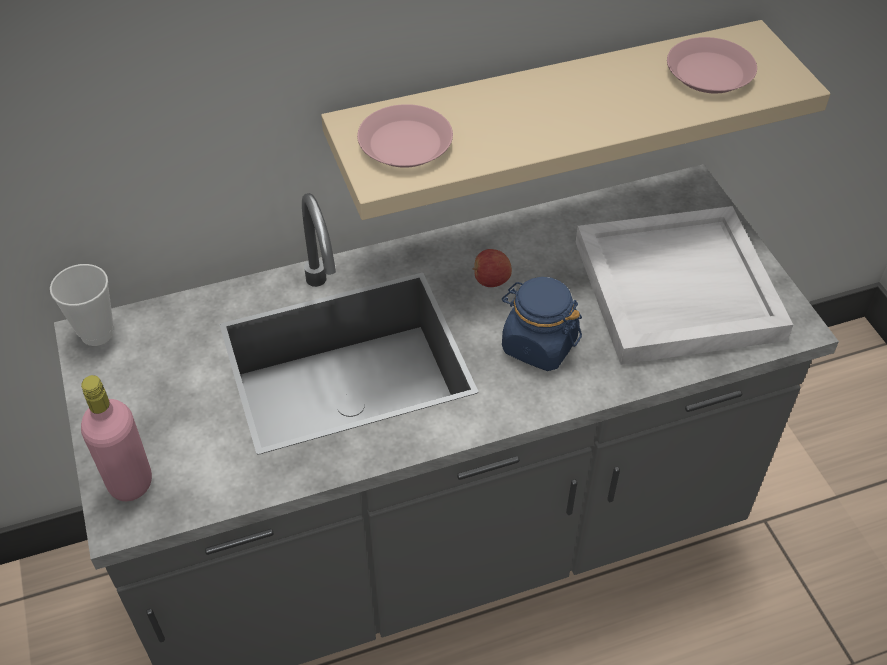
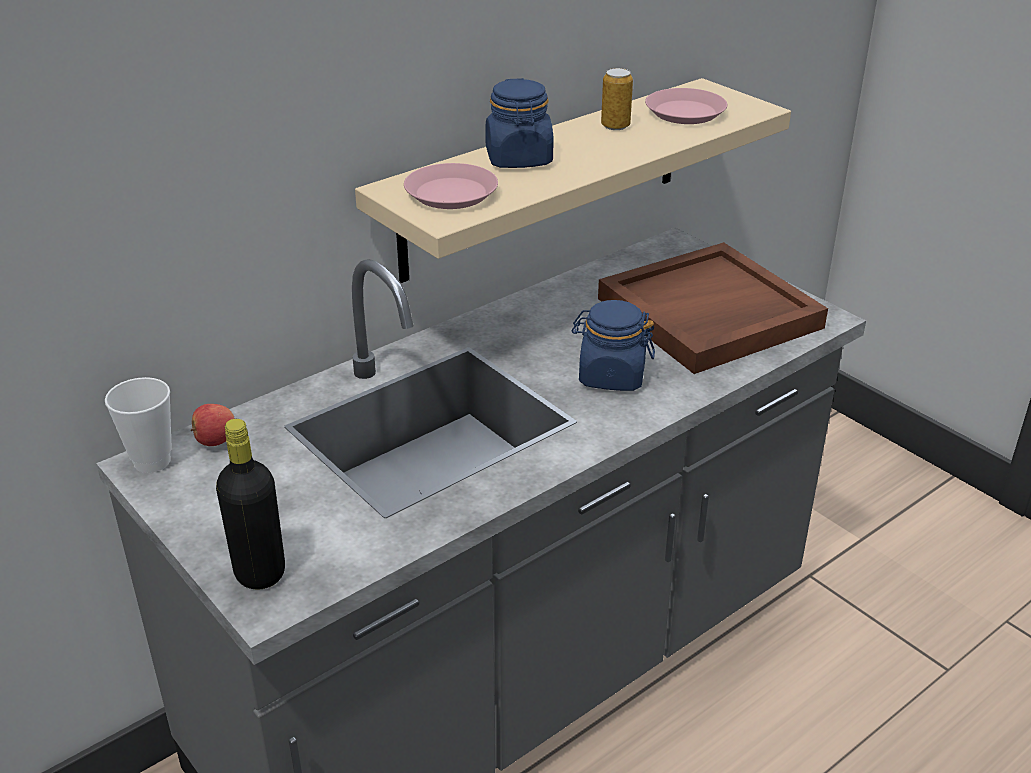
camera: 20 degrees left, 15 degrees down
(130, 482) = (260, 572): pink bottle -> black bottle
(491, 280) = (537, 340): apple -> apple (215, 441)
(498, 107) = (519, 159): none -> blue jar
(623, 78) = (615, 126): none -> can
(676, 291) = (708, 314): white tray -> brown tray

